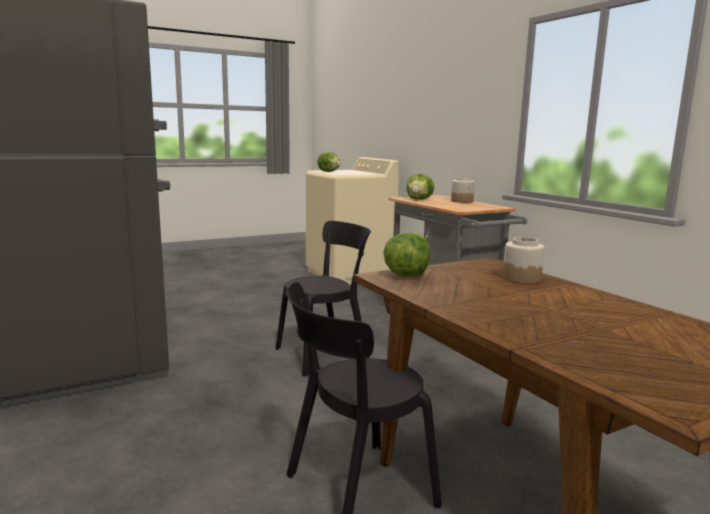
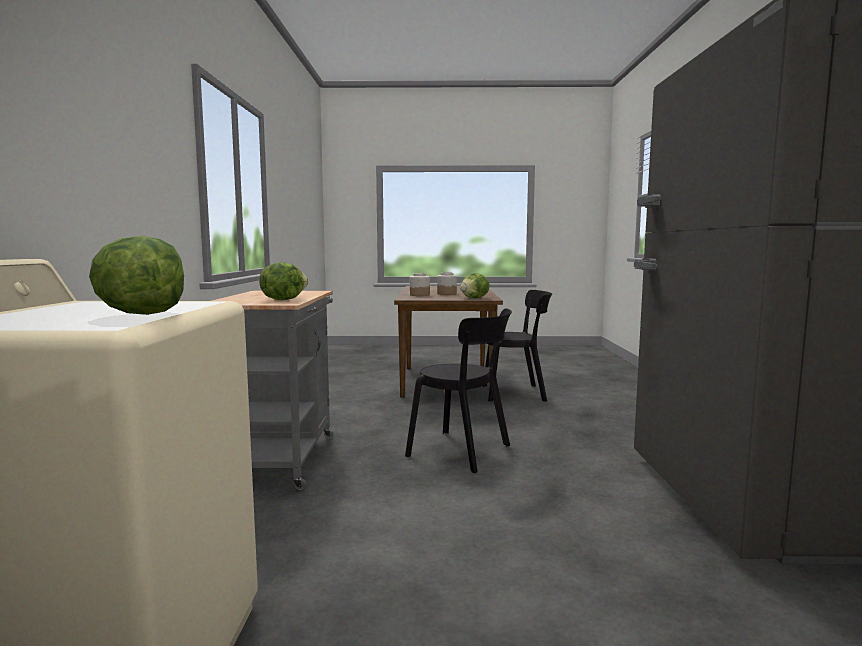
camera: 150 degrees left, 5 degrees down
(326, 354) = (463, 452): black chair -> black chair turned 150 degrees counterclockwise
(462, 201) = (247, 296): jar -> jar (446, 294)

